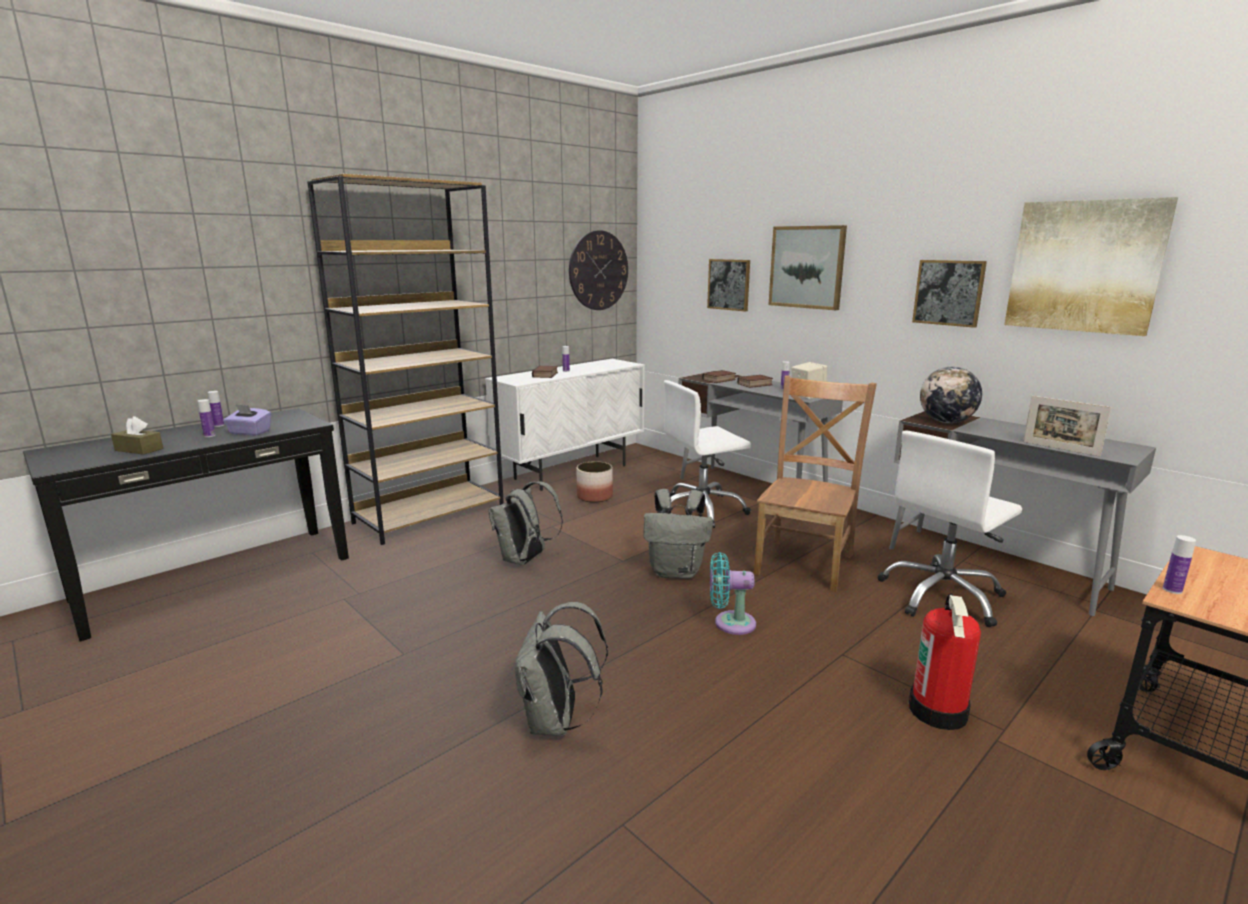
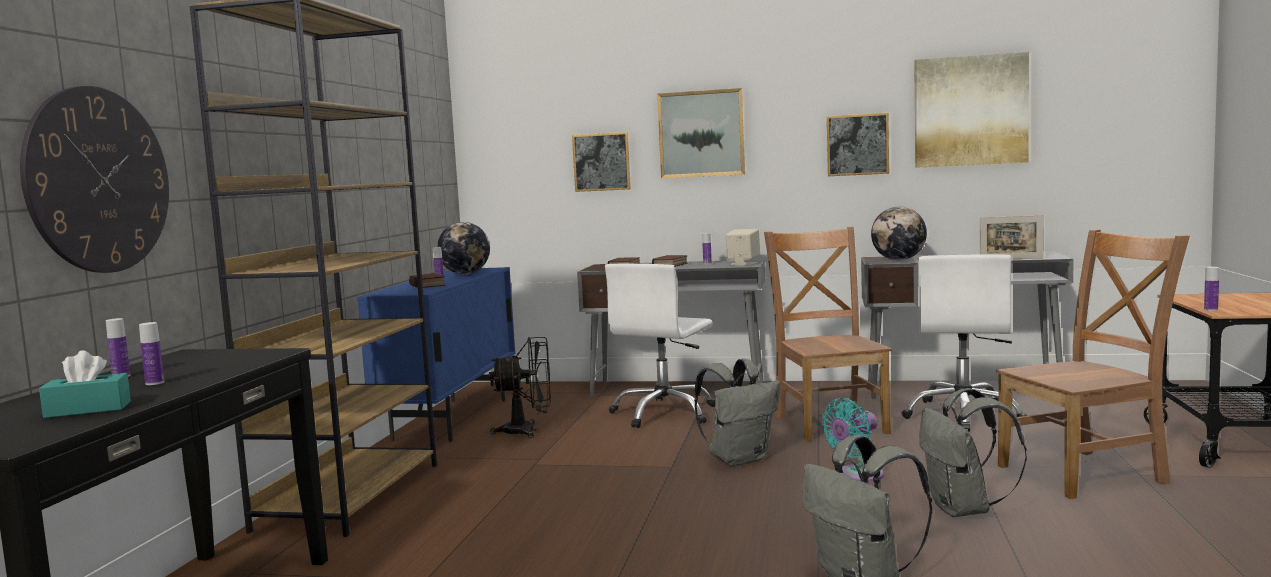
camera: 35 degrees left, 10 degrees down
(139, 449) = (88, 409): brown tissue box -> turquoise tissue box
(249, 433) = (213, 371): purple tissue box -> none
(525, 560) = (567, 495): grey backpack -> grey backpack (964, 510)
(571, 472) = (452, 419): white cabinet -> blue cabinet
(594, 497) = (528, 431): planter -> black fan
(598, 270) = (430, 156): wall clock -> wall clock (99, 180)
(598, 367) = (465, 274): none -> globe
(939, 711) = (1086, 473): fire extinguisher -> brown chair

